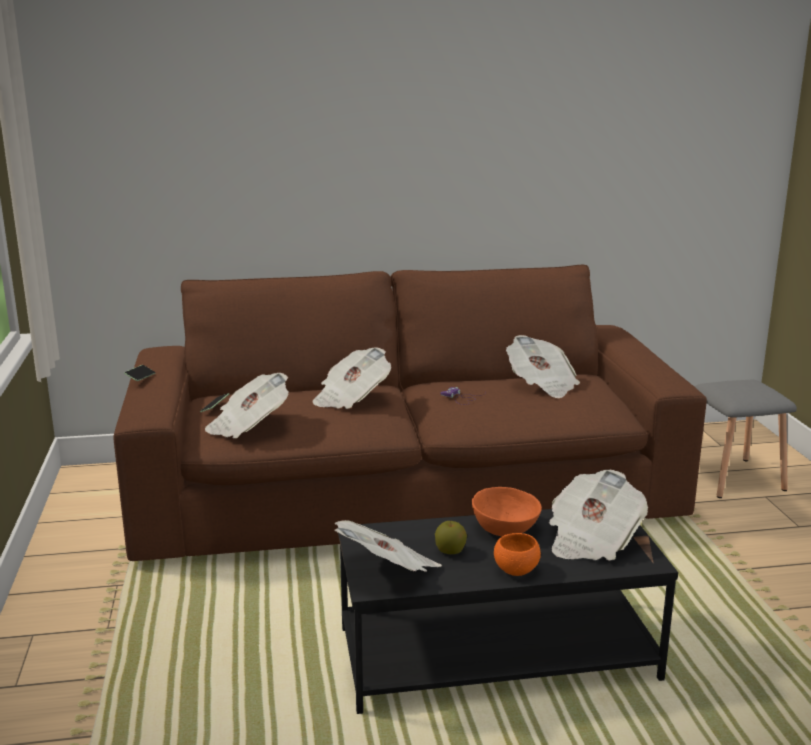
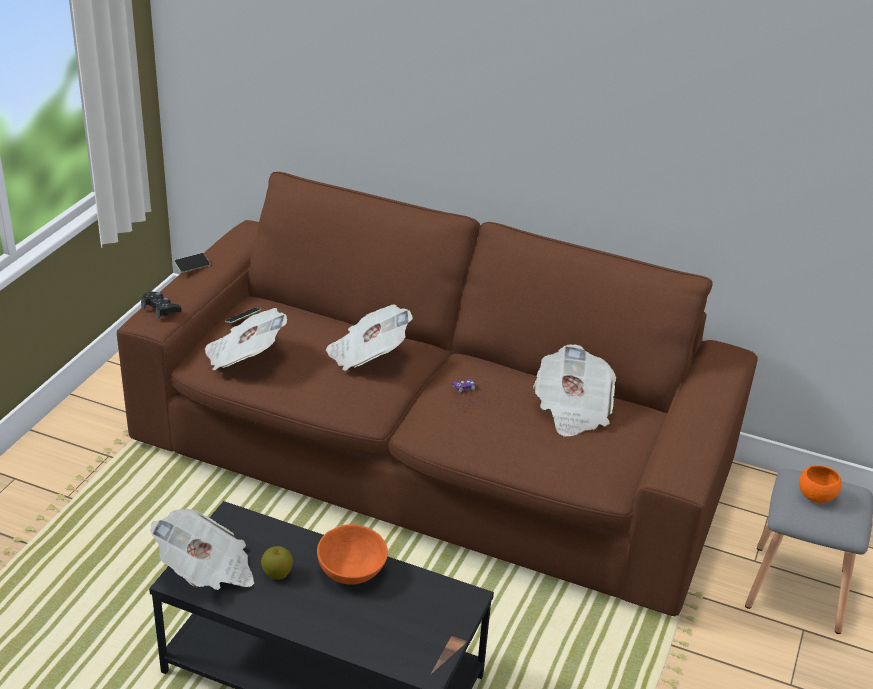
camera: 30 degrees right, 15 degrees up
(145, 407) = (161, 309): none -> black game controller
(516, 570) = (305, 621): orange bowl -> orange bowl (816, 496)
(591, 540) = (408, 621): newspaper -> none

